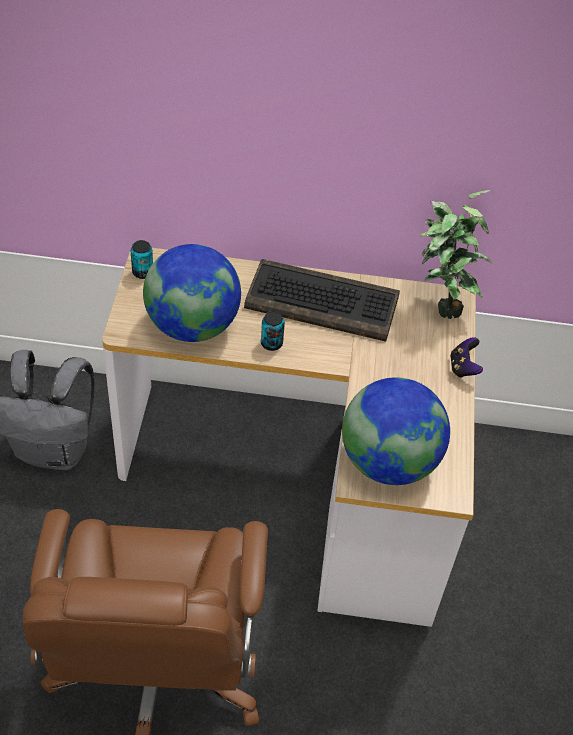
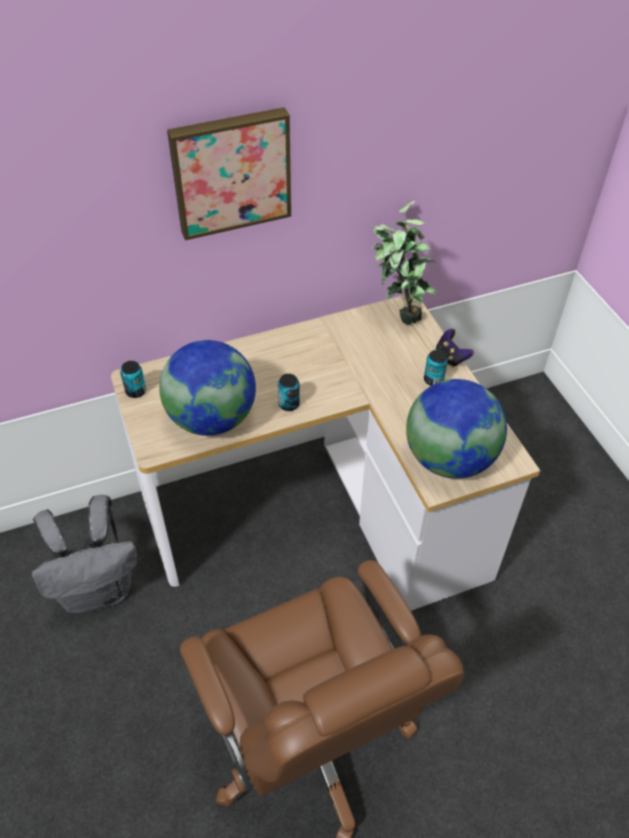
camera: 25 degrees left, 0 degrees up
(289, 95) = (231, 172): none -> picture
(323, 302) = (307, 352): keyboard -> none
(429, 381) = (433, 380): none -> can

